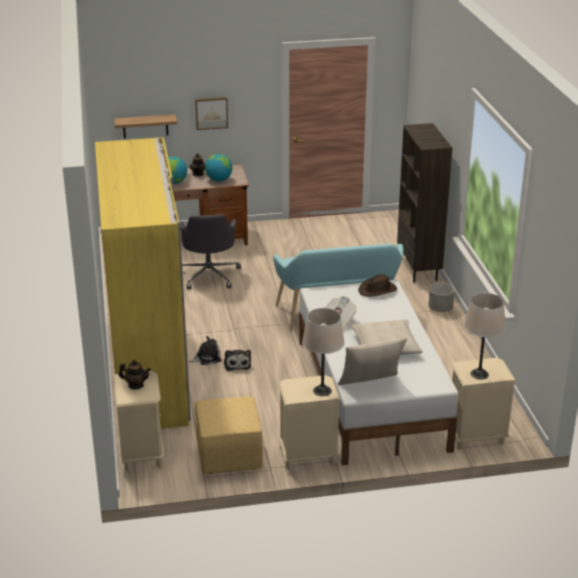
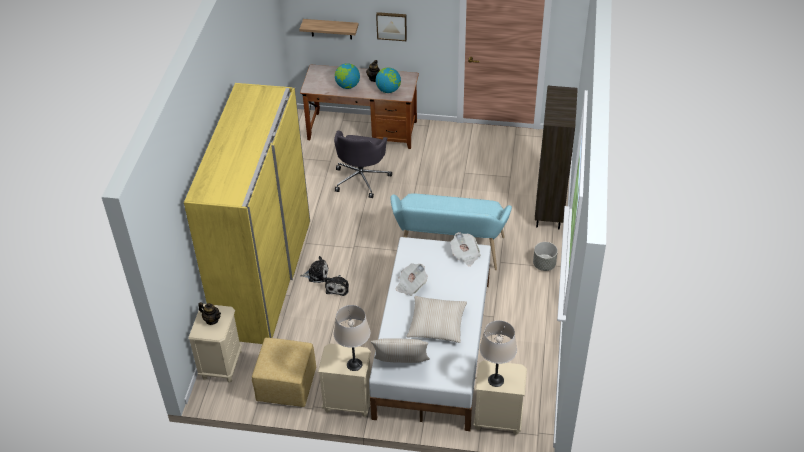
camera: 20 degrees right, 15 degrees up
(377, 290) = (465, 255): brown hat -> newspaper

